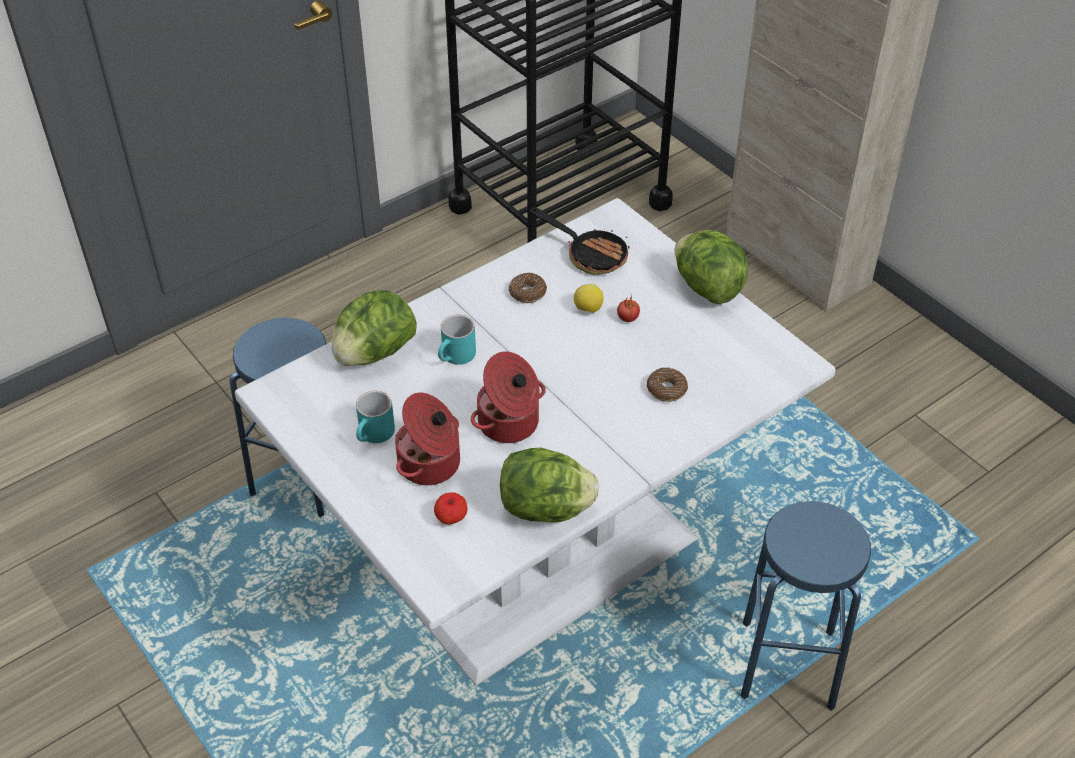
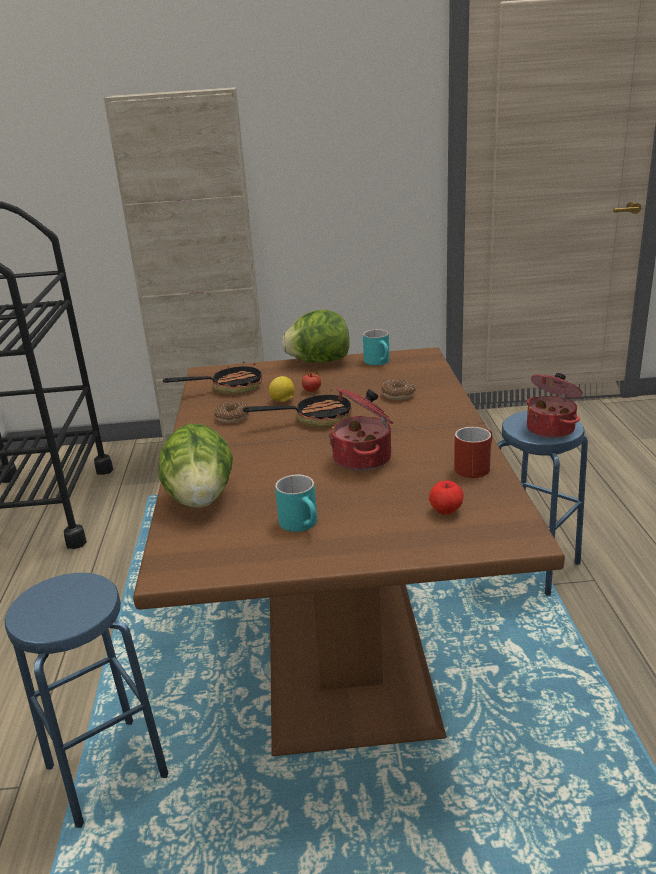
camera: 55 degrees left, 20 degrees down
(431, 464) = (371, 504): cooking pot -> cooking pot (551, 429)
(456, 357) = (260, 462): turquoise mug -> turquoise mug (380, 362)
(537, 554) = (341, 647): white dining table -> brown dining table
(546, 509) = (475, 466): lettuce -> red mug
(565, 351) = (314, 419): none -> frying pan

